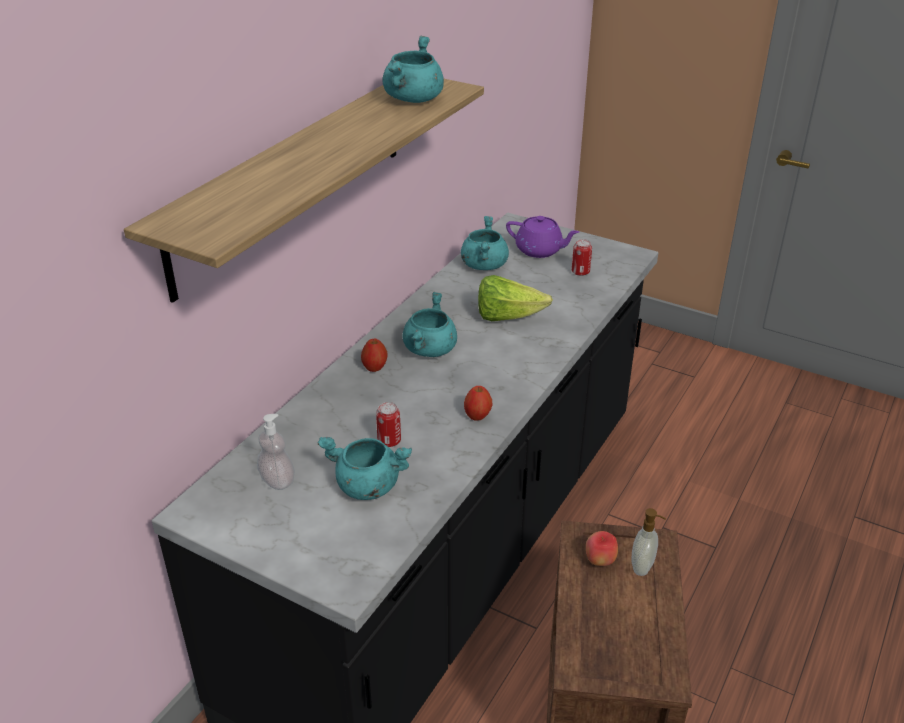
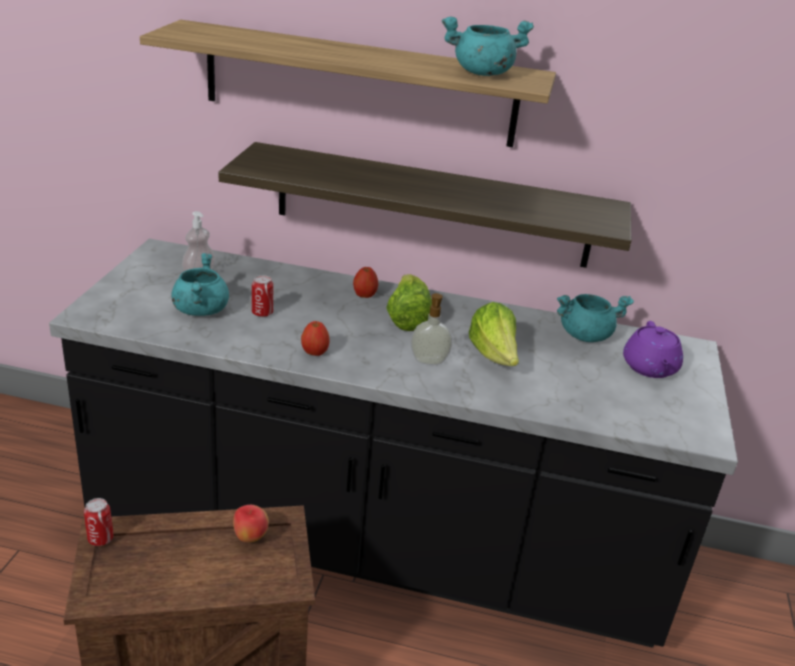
camera: 70 degrees right, 5 degrees down
(357, 251) = (432, 205): none -> shelf
(430, 350) = (407, 319): turquoise cooking pot -> lettuce
(580, 272) = (626, 399): can -> can (100, 539)
(643, 567) = (249, 572): soap dispenser -> soap dispenser (429, 362)

